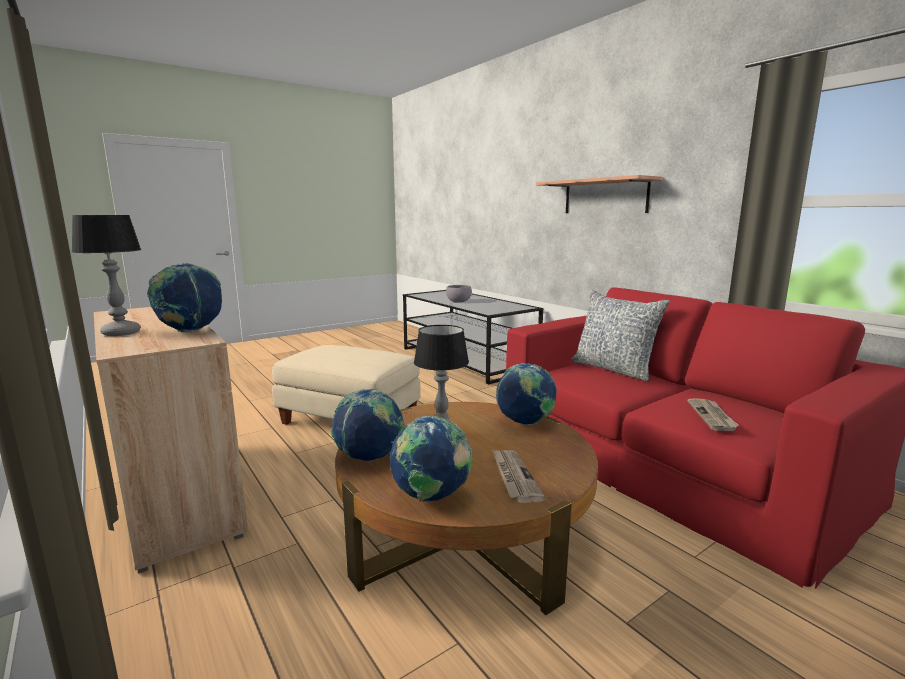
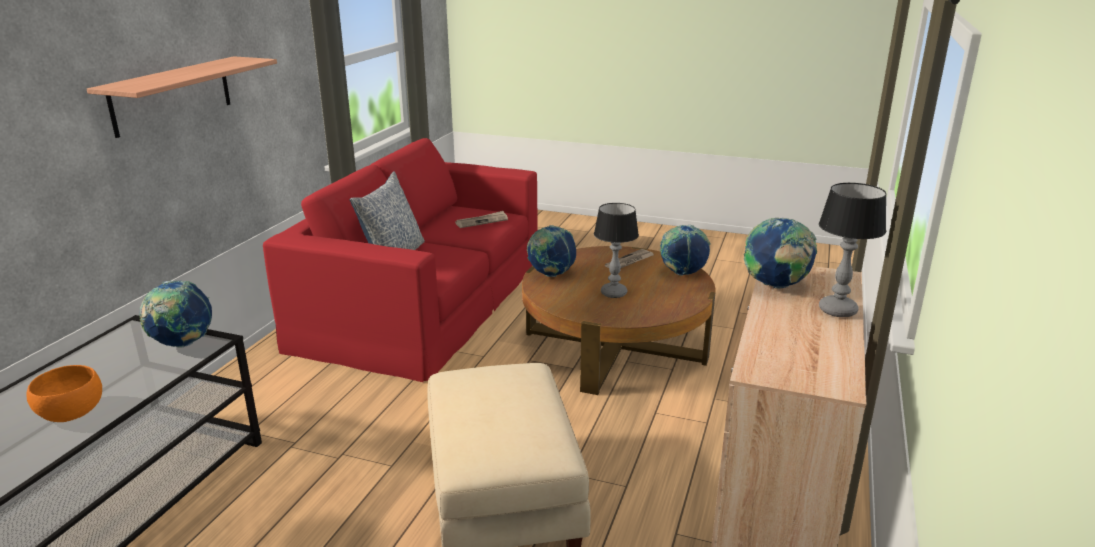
camera: 125 degrees left, 10 degrees up
(370, 458) = (678, 302): globe -> globe (182, 344)
(458, 301) = (71, 412): grey bowl -> orange bowl

